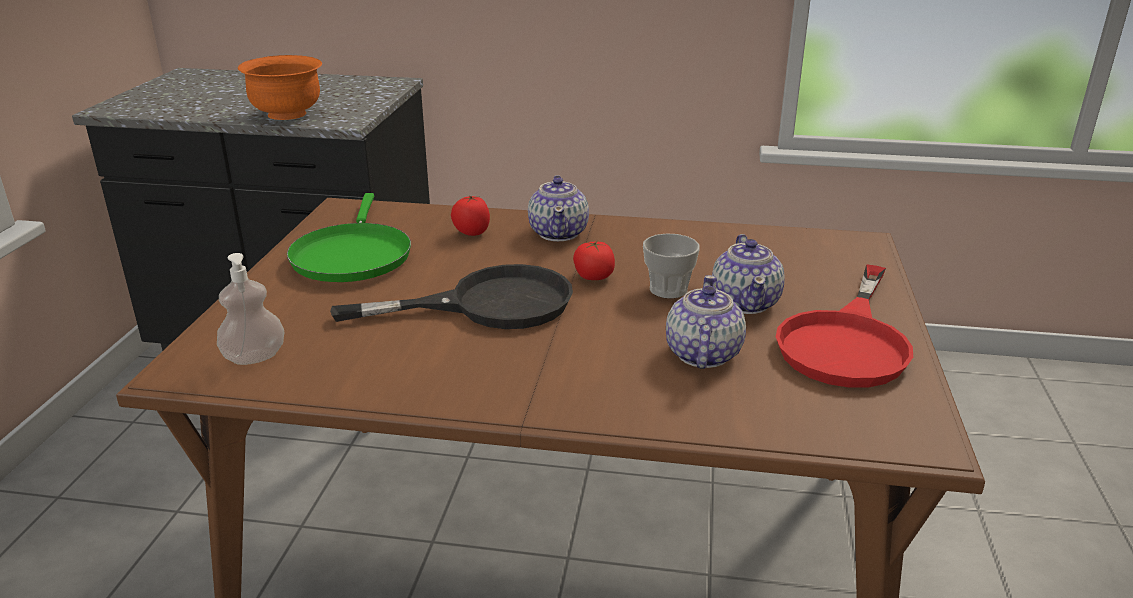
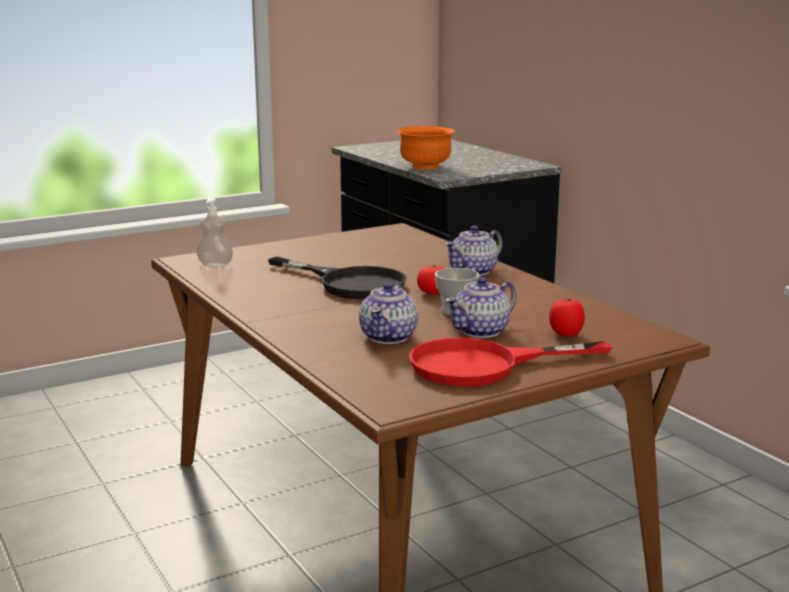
camera: 50 degrees right, 10 degrees down
(352, 255) = (345, 247): green frying pan -> none
(471, 233) = (427, 257): tomato -> tomato (565, 334)
(702, 354) = (389, 337): teapot -> teapot turned 135 degrees clockwise

